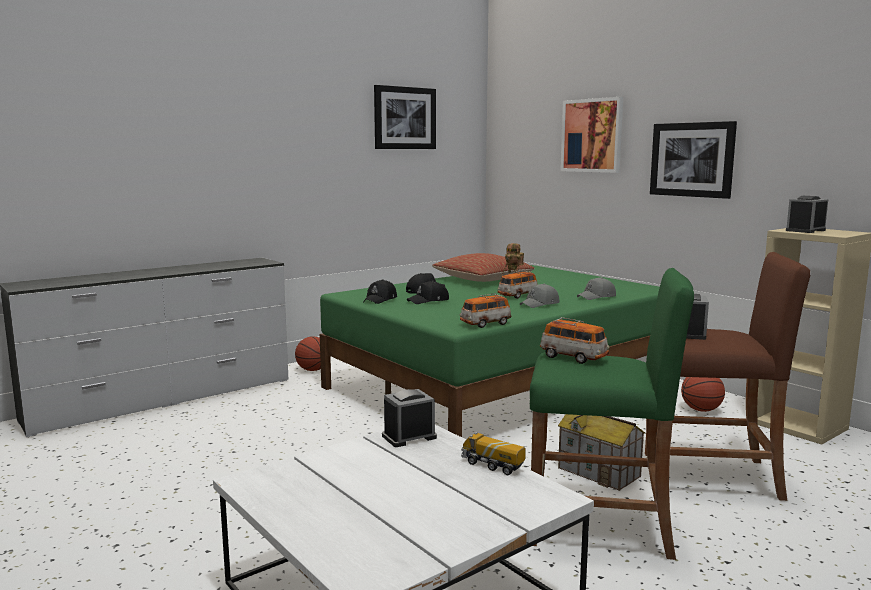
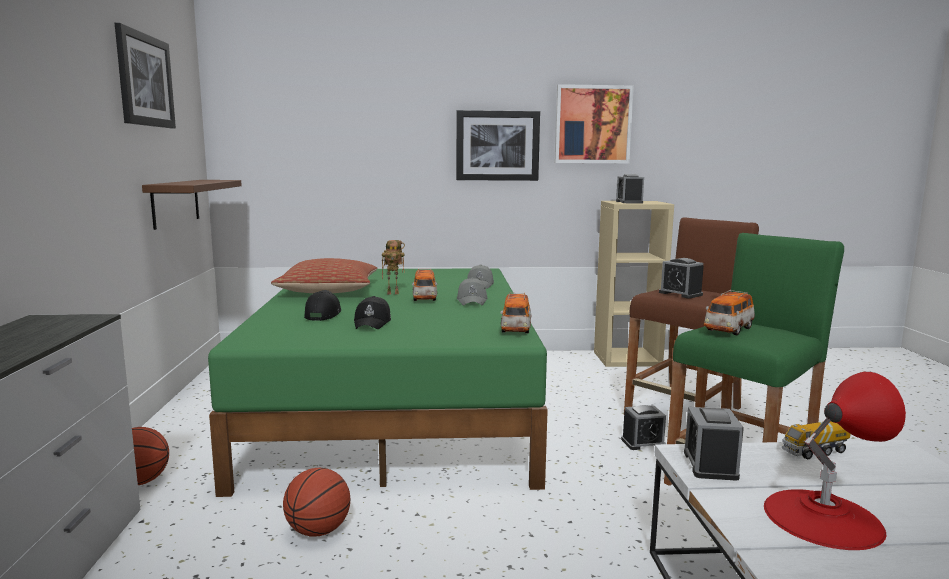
camera: 55 degrees left, 0 degrees up
(367, 475) = (822, 517): none -> red table lamp
(380, 299) = (319, 335): black cap -> none
(432, 202) = (175, 203): none -> brown shelf
(573, 357) = (728, 330): toy car -> toy car turned 150 degrees clockwise
(592, 135) = (376, 119): picture -> picture (592, 124)
(599, 472) = (643, 443): toy house -> alarm clock
(701, 410) = (566, 369): basketball -> basketball (318, 531)

